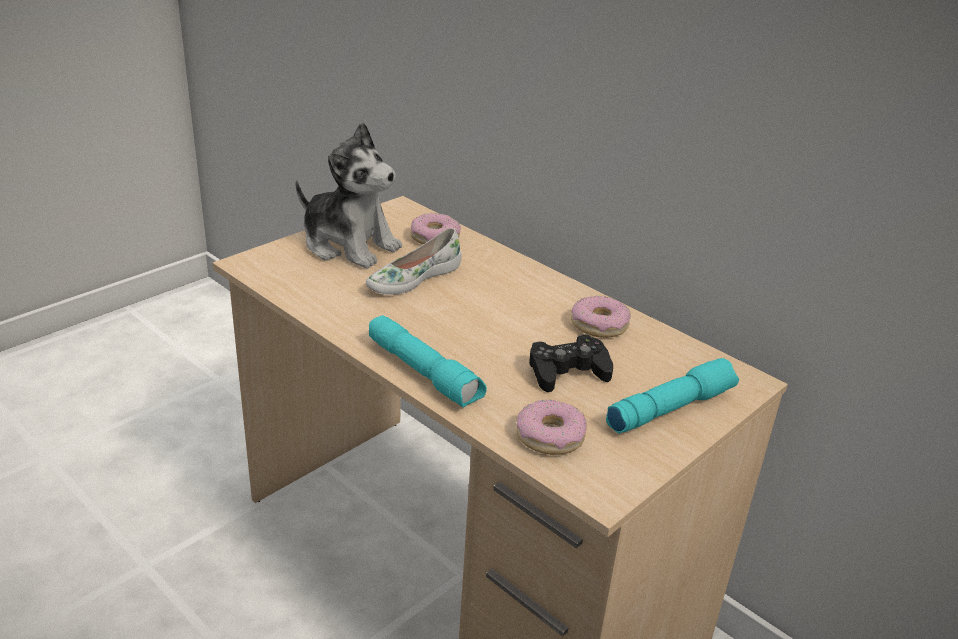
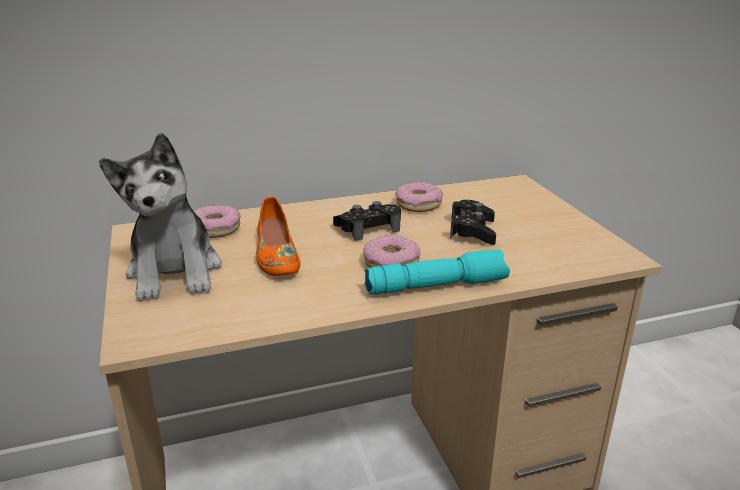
camera: 60 degrees left, 5 degrees down
(349, 245) = (175, 271): plush toy -> plush toy turned 105 degrees clockwise
(413, 278) = (275, 255): white shoe -> orange shoe
(510, 309) = (368, 228): none -> black game controller
(550, 436) = (551, 257): donut -> donut (391, 263)
(670, 407) = (535, 211): turquoise flashlight -> none

